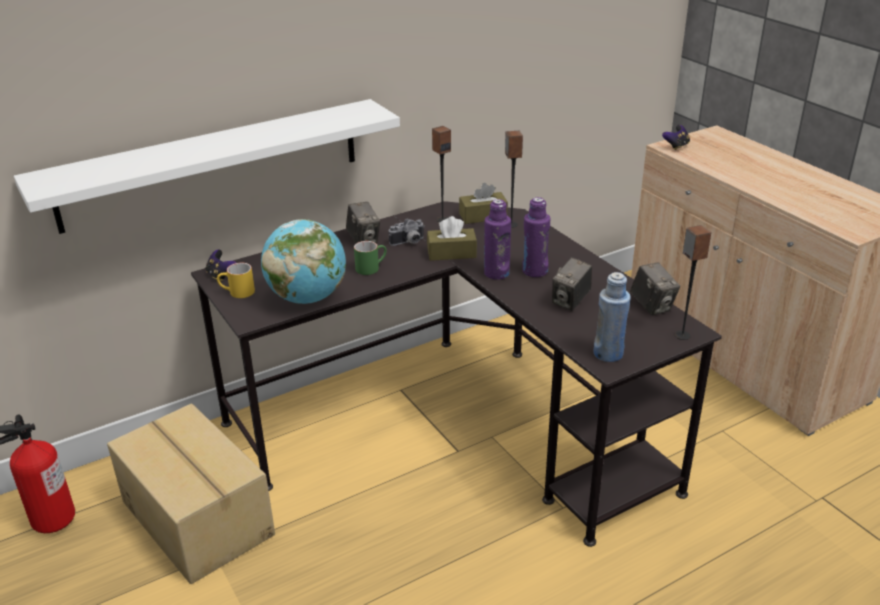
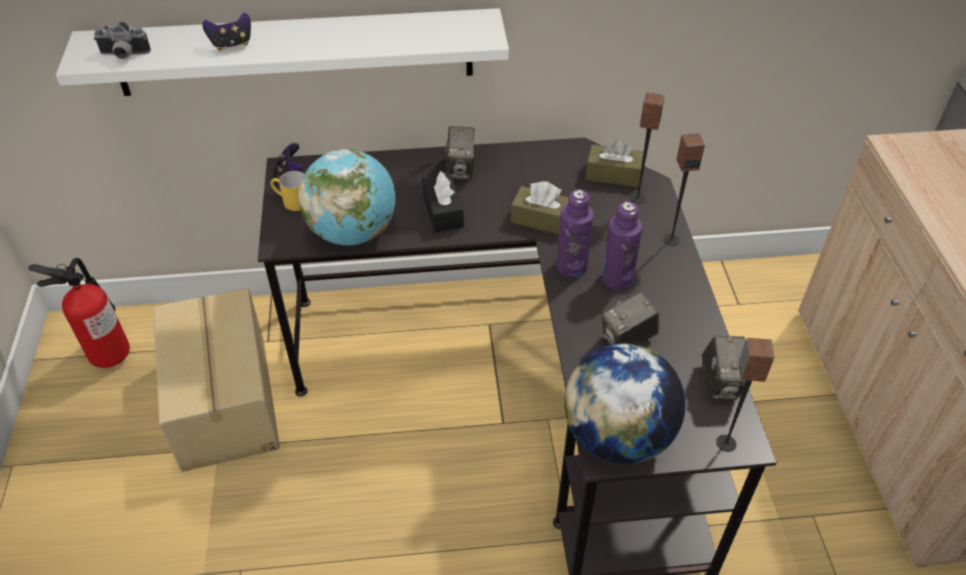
camera: 25 degrees right, 15 degrees up
(371, 267) = (443, 211): green mug -> black tissue box
(408, 243) = (505, 188): camera -> camera (123, 55)
(442, 219) = (564, 165): speaker -> speaker (671, 239)
(608, 354) = (617, 436): blue bottle -> globe
(676, 146) = (905, 149): game controller -> game controller (232, 44)

